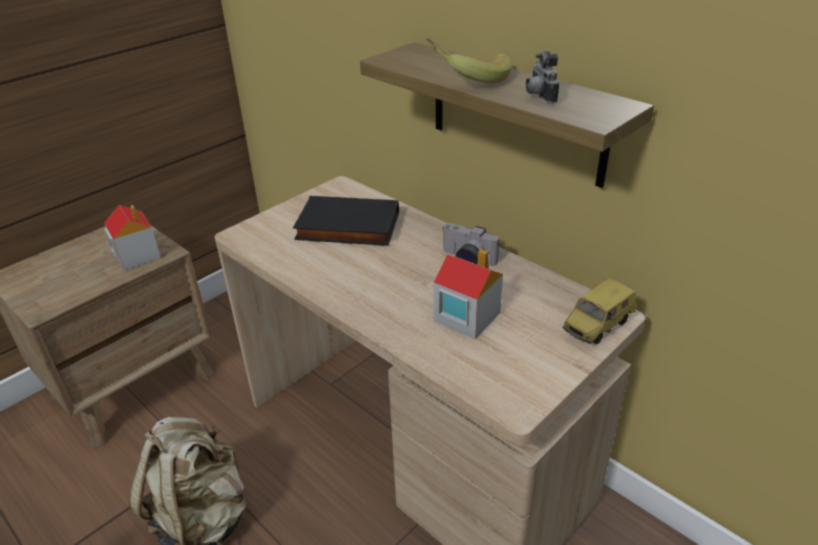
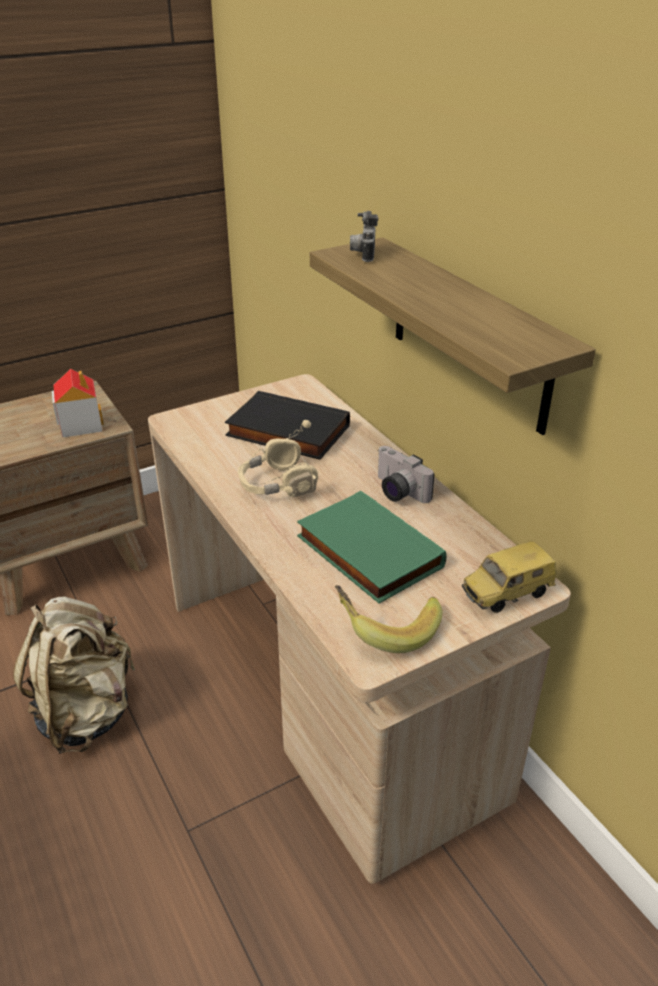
camera: 15 degrees right, 0 degrees up
(361, 274) = (277, 485): none -> beige headphones
(466, 316) = (366, 552): toy house -> green book
(469, 78) = (409, 288): banana -> banana (387, 628)
(538, 96) = (470, 319): camera -> camera (363, 254)

